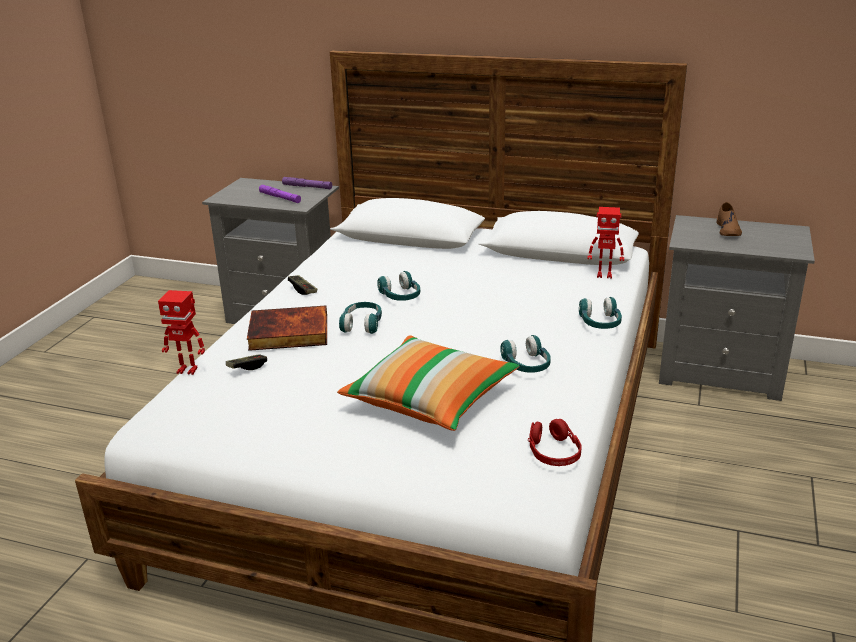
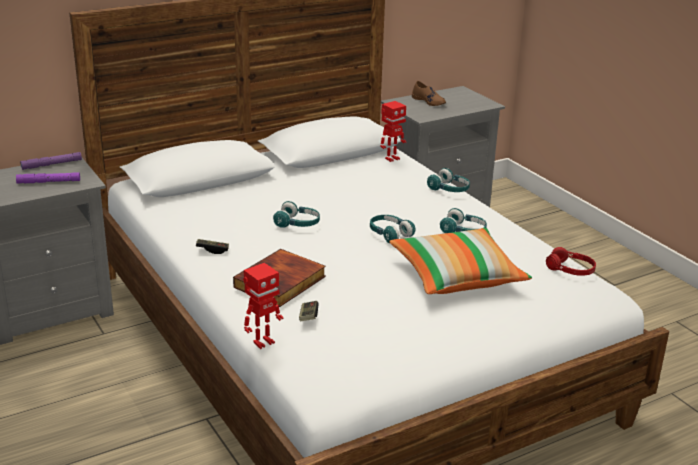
camera: 50 degrees left, 0 degrees up
(362, 325) = (316, 253): turquoise headphones -> turquoise headphones (389, 234)

